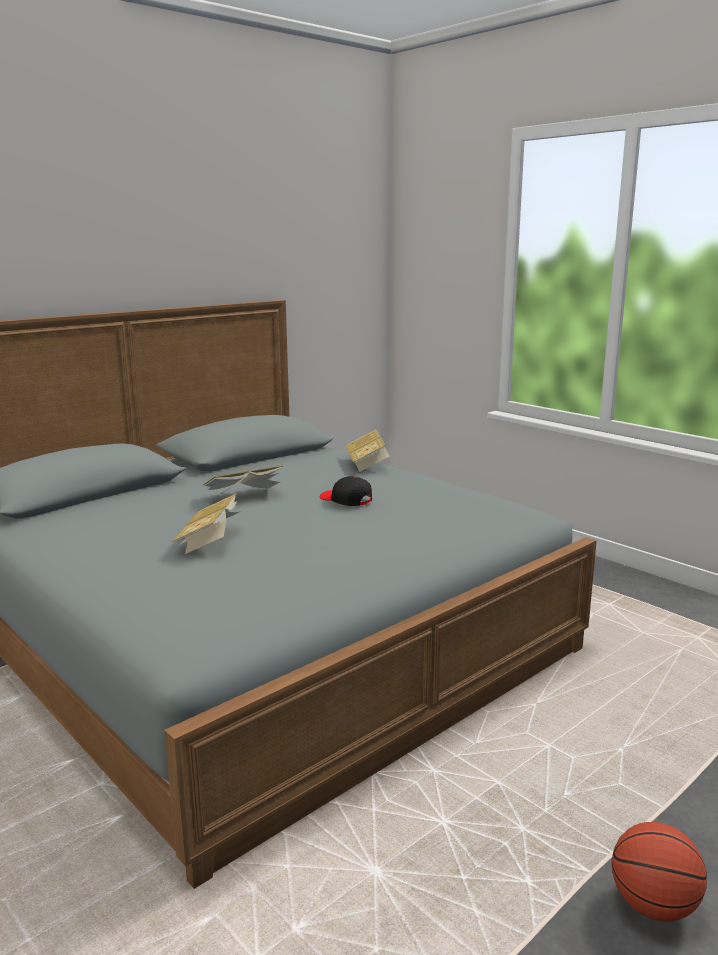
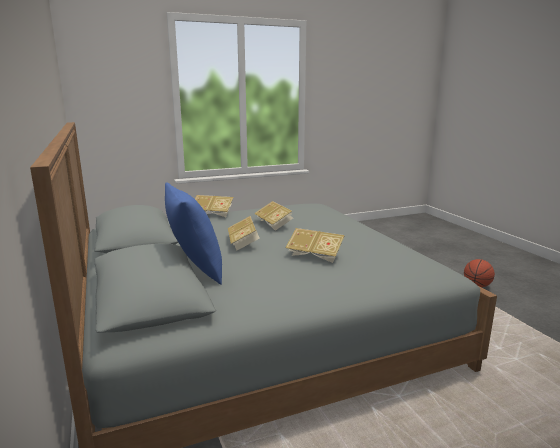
camera: 70 degrees left, 0 degrees up
(137, 492) = (195, 269): none -> blue pillow
(346, 500) = (274, 224): black cap -> book

